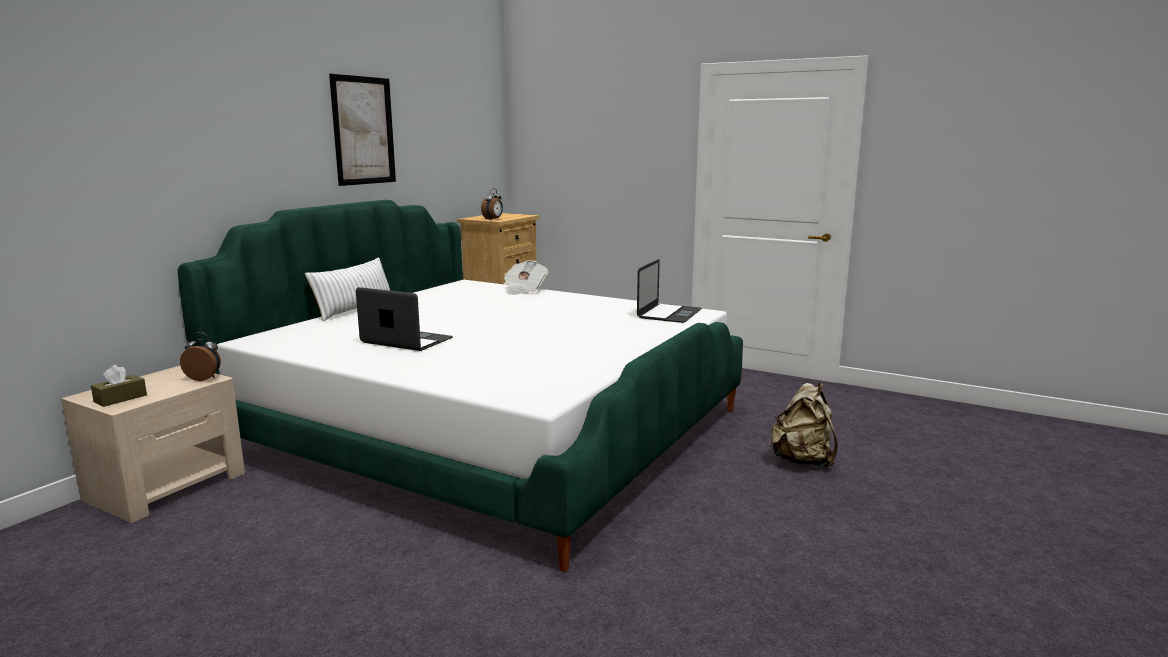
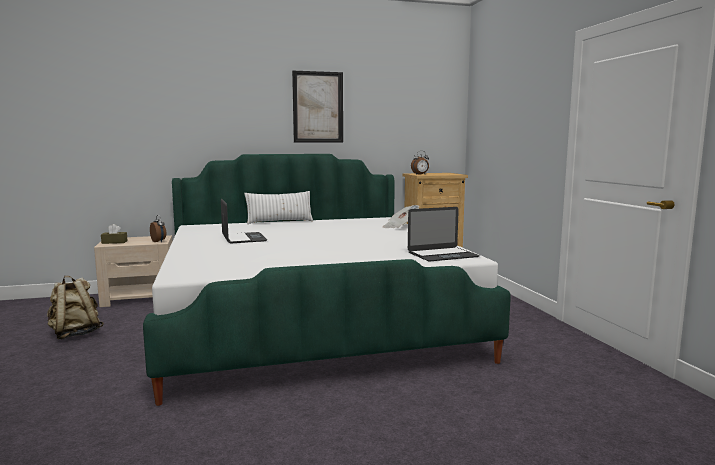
camera: 45 degrees right, 5 degrees down
(803, 461) = (464, 421): beige backpack -> beige backpack (75, 334)

